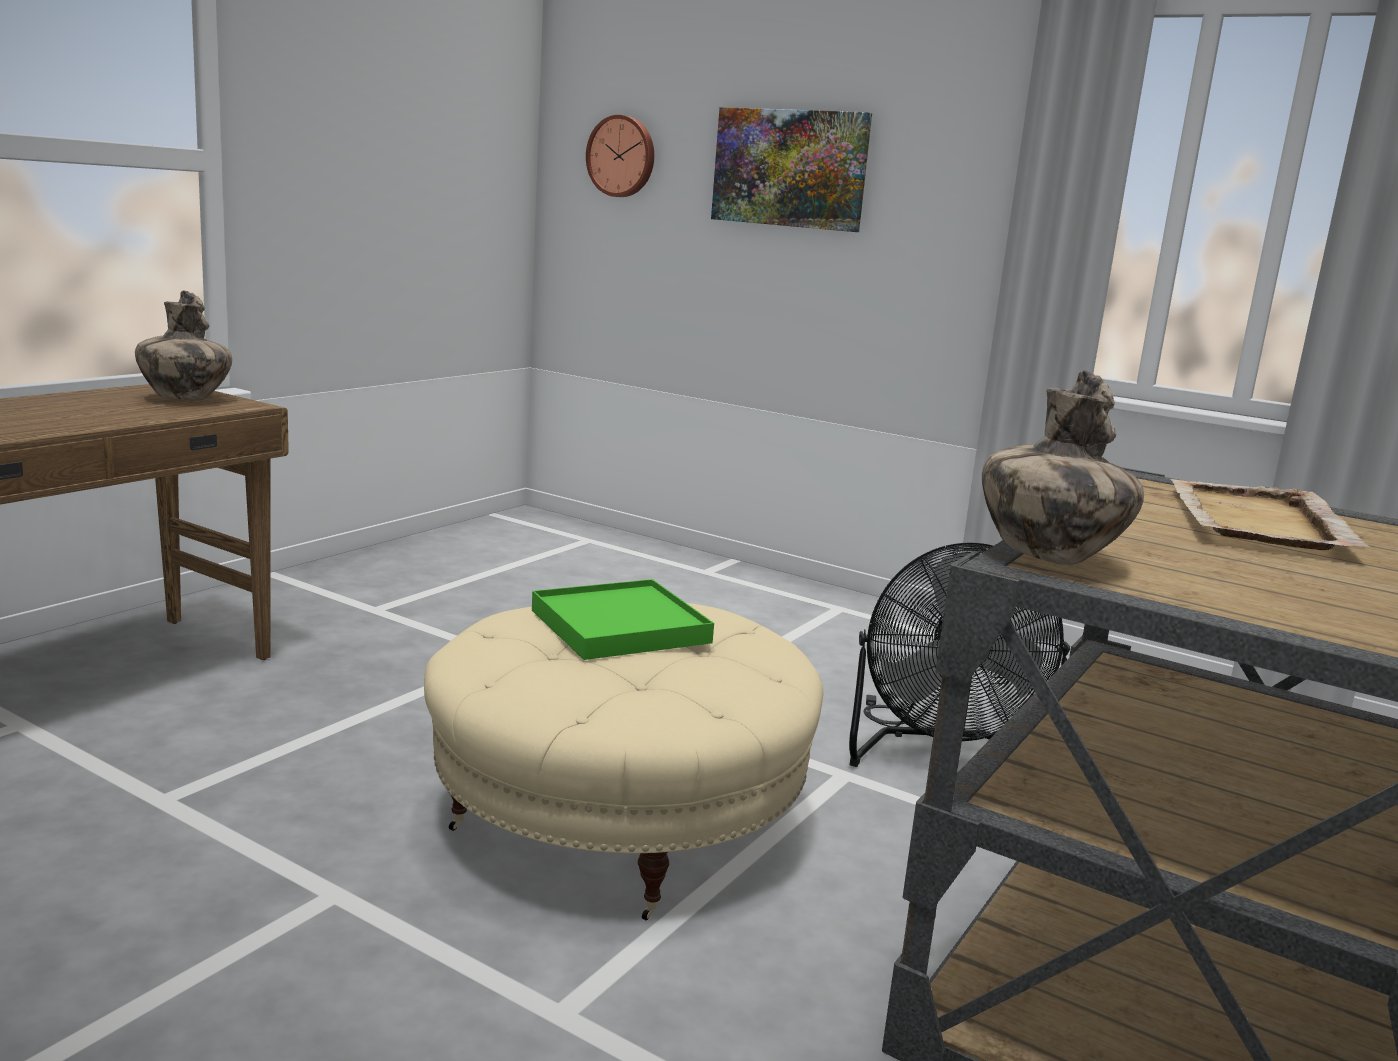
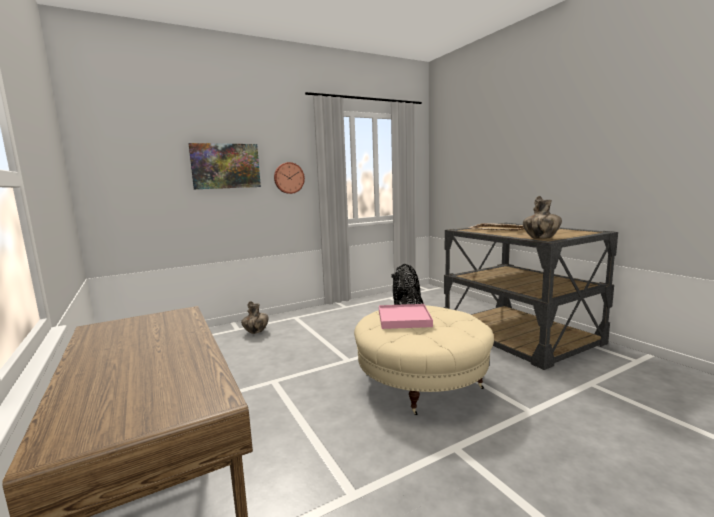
camera: 60 degrees left, 5 degrees down
(185, 399) = (147, 323): vase -> vase (256, 332)
(619, 626) = (404, 319): green tray -> pink tray
(622, 156) = (132, 166): wall clock -> wall clock (288, 178)

